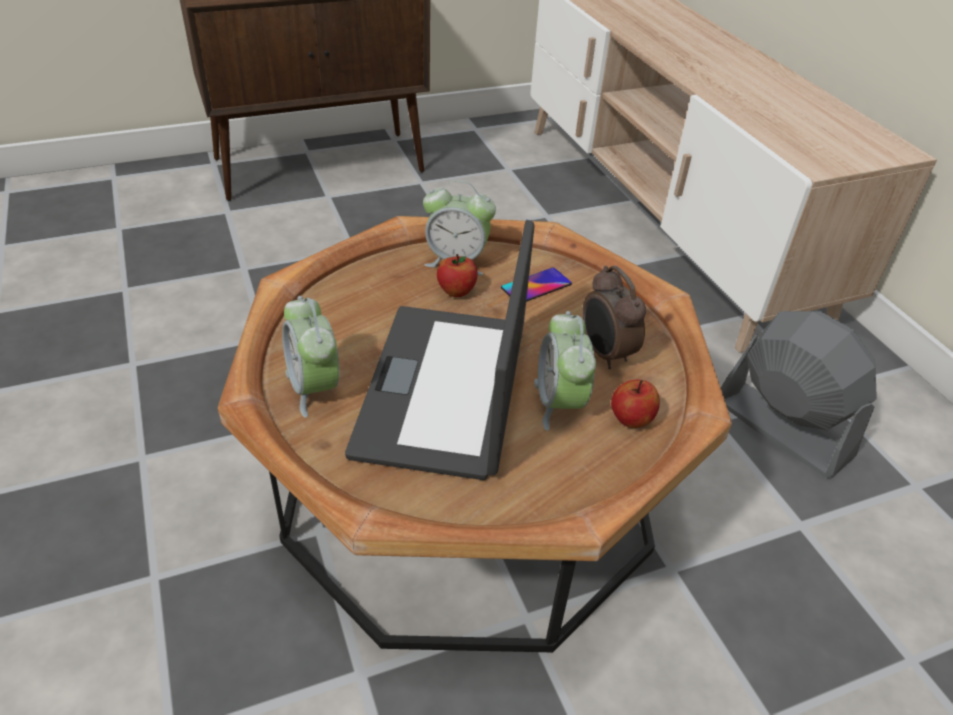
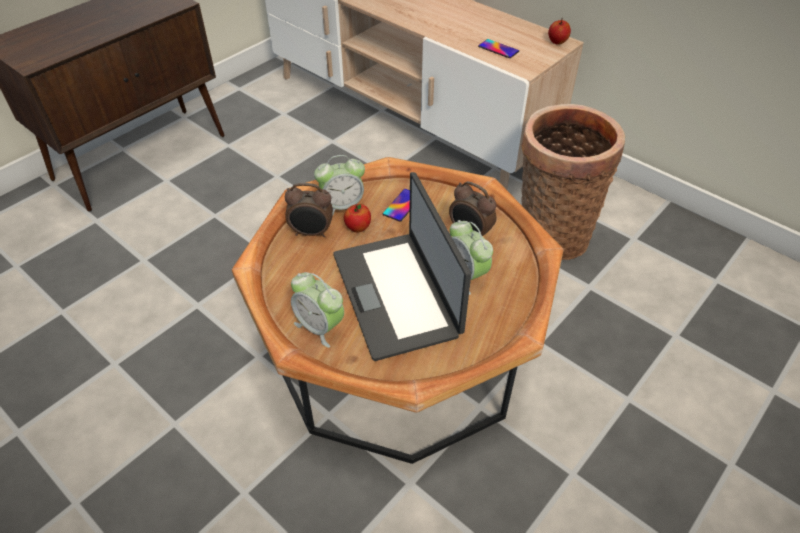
camera: 25 degrees left, 5 degrees up
(394, 277) = (311, 233): none -> alarm clock
(631, 420) = (509, 269): apple -> apple (557, 42)
(781, 427) = (550, 233): grey fan -> basket
(792, 133) = (498, 49): none -> phone

